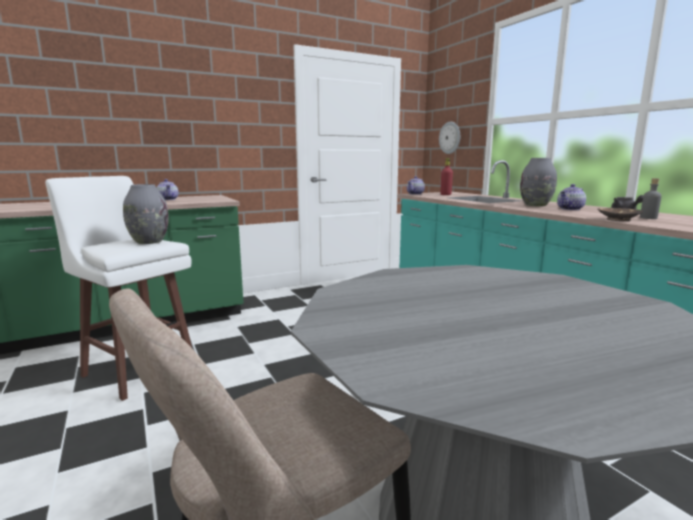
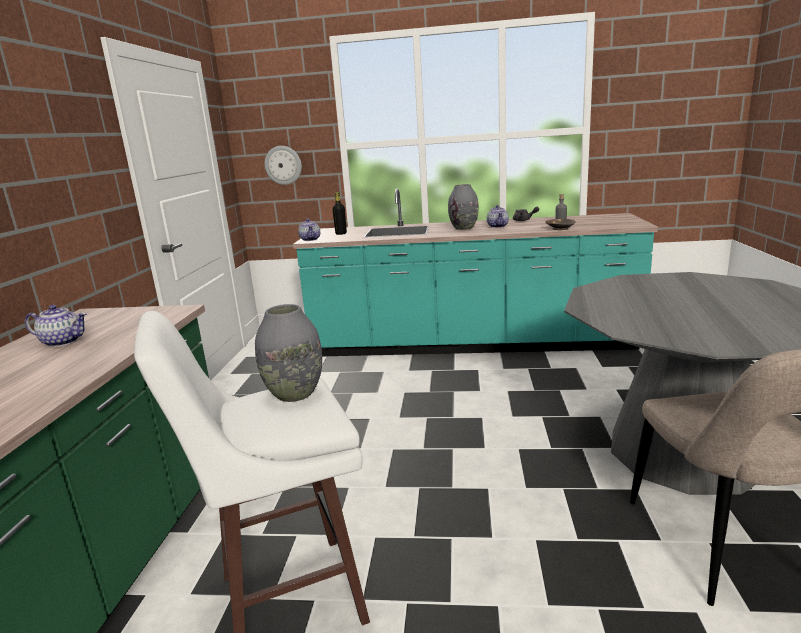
camera: 55 degrees left, 5 degrees up
(445, 194) = (341, 233): red bottle -> black bottle

